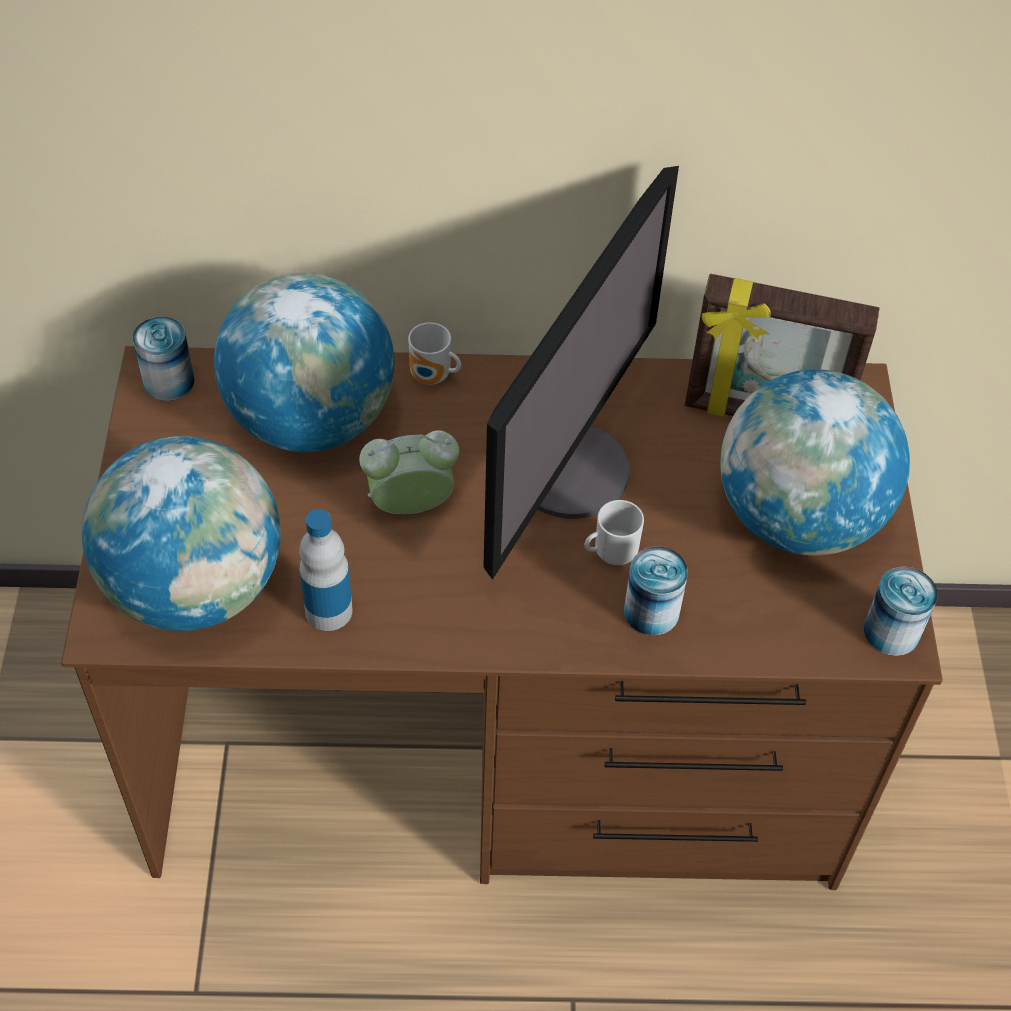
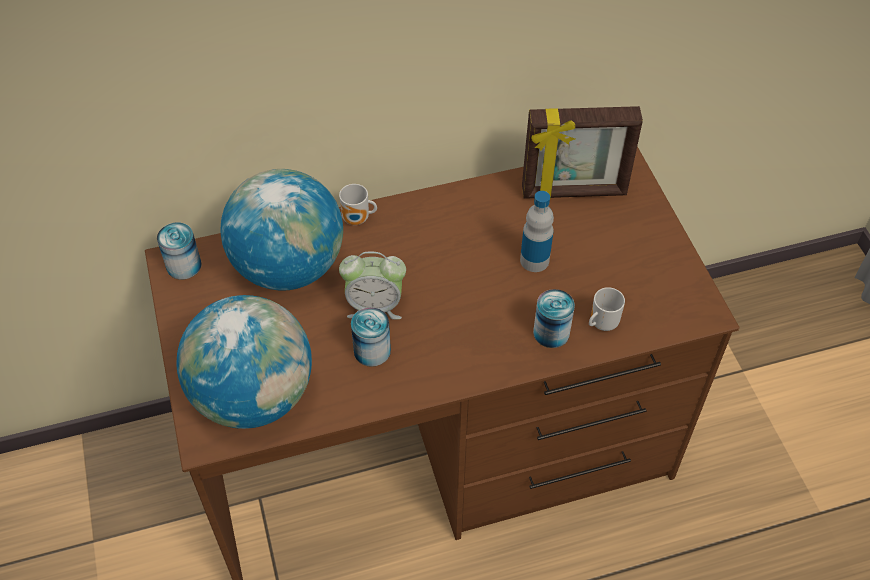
camera: 15 degrees left, 0 degrees up
(328, 611) = (347, 387): bottle -> bottle (534, 260)
(411, 506) = (375, 306): alarm clock -> alarm clock turned 150 degrees counterclockwise
(567, 468) = (465, 256): monitor -> none
(611, 553) = (513, 302): mug -> mug (601, 323)
(797, 517) = (617, 250): globe -> none
(891, 631) = (699, 306): can -> can (372, 351)

